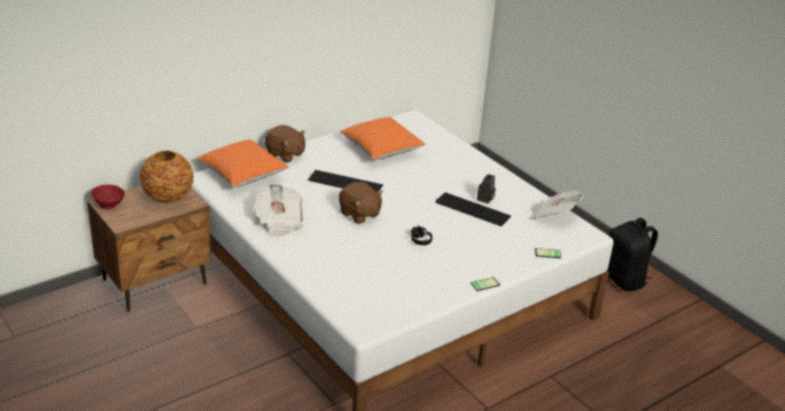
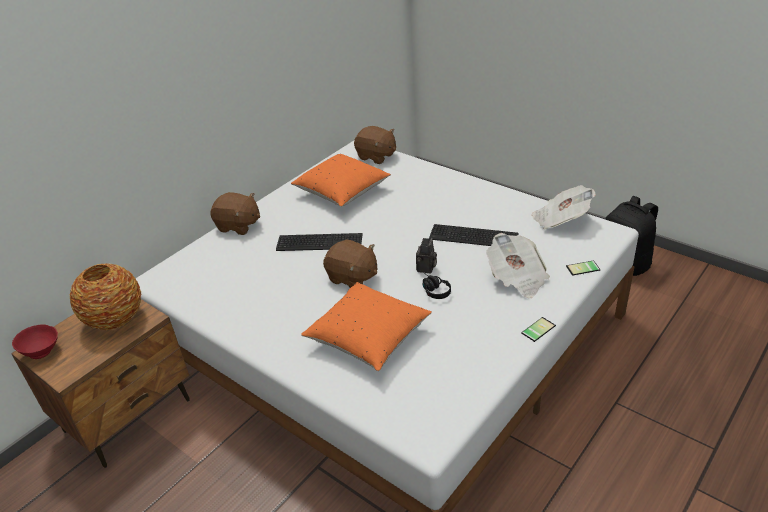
camera: 10 degrees left, 5 degrees up
(243, 175) = (198, 265): orange pillow -> orange pillow (368, 338)
(279, 222) = (263, 315): newspaper -> newspaper (517, 278)
(424, 128) = (376, 156): none -> brown plush toy
(485, 200) = (481, 221): camera -> camera (426, 268)

